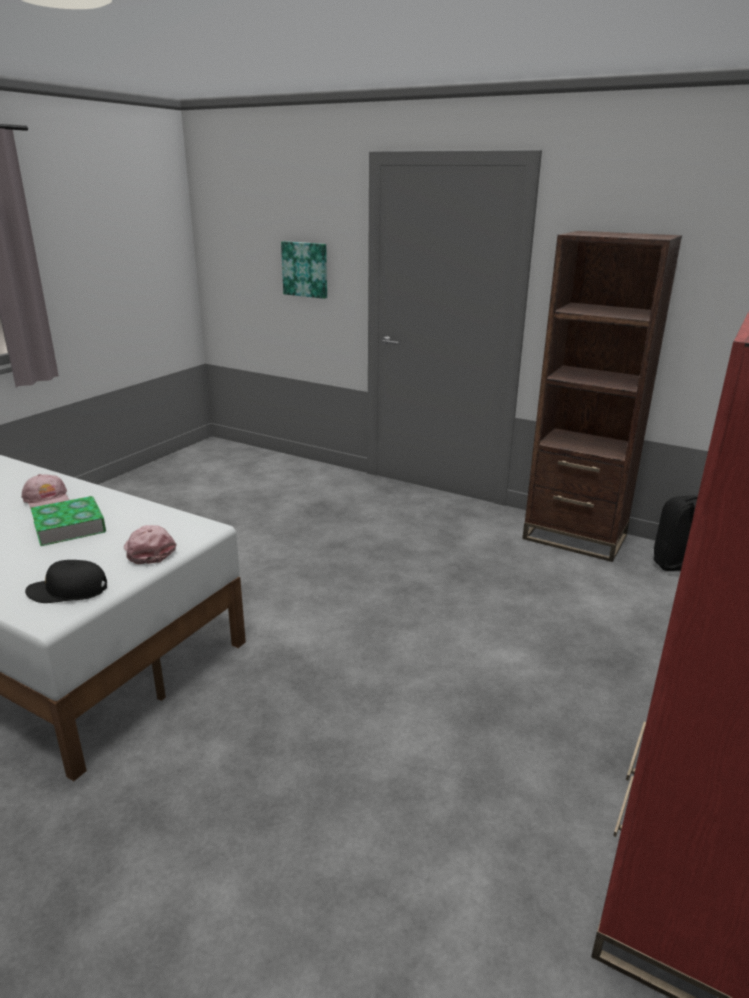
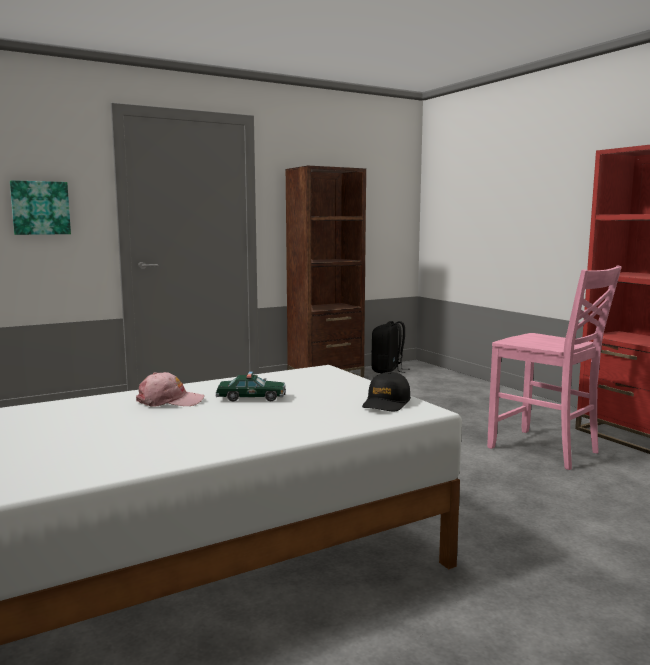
camera: 60 degrees left, 15 degrees down
(69, 526) = (251, 397): book -> toy car
(148, 550) = (342, 382): pink cap -> none
(482, 796) = (545, 450): none -> pink chair

